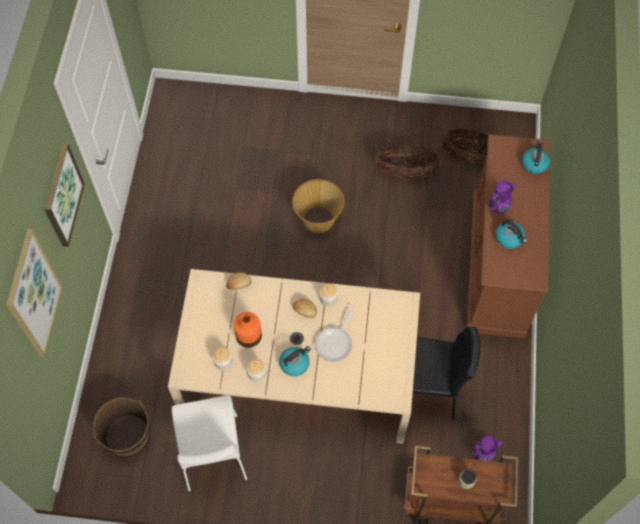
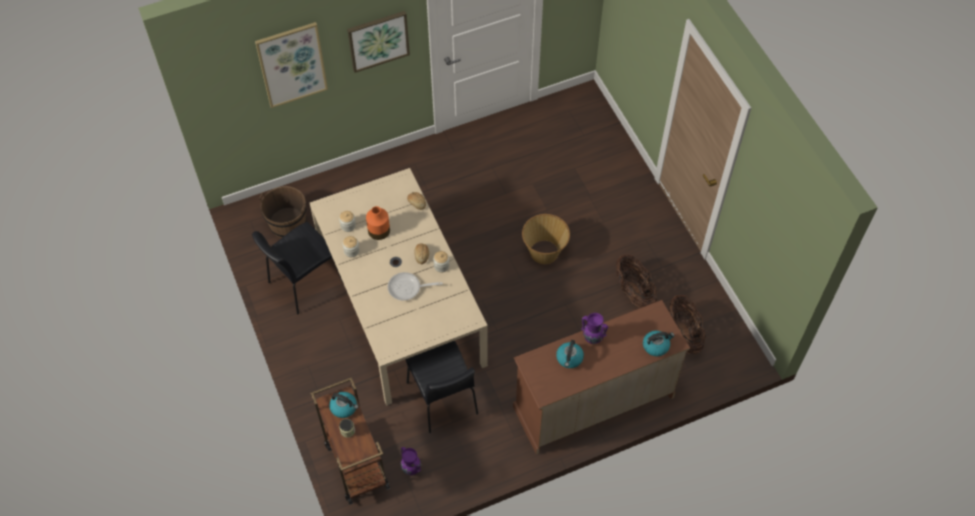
camera: 60 degrees right, 5 degrees down
(213, 455) = (303, 283): white chair -> black chair
(295, 363) = (374, 270): kettle -> kettle (344, 407)

